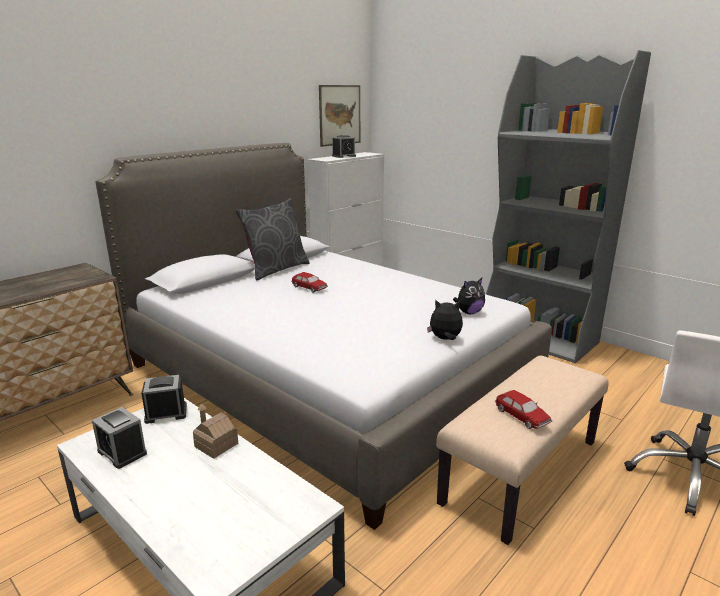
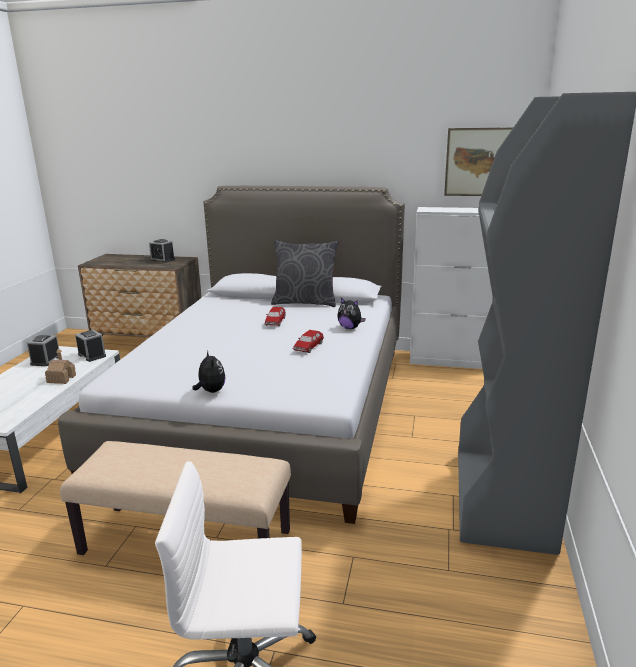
camera: 60 degrees right, 0 degrees up
(344, 156) = (462, 209): alarm clock -> alarm clock (162, 260)
(469, 312) = (286, 388): plush toy -> plush toy (350, 328)
(522, 416) = (132, 467): toy car -> toy car (308, 347)

